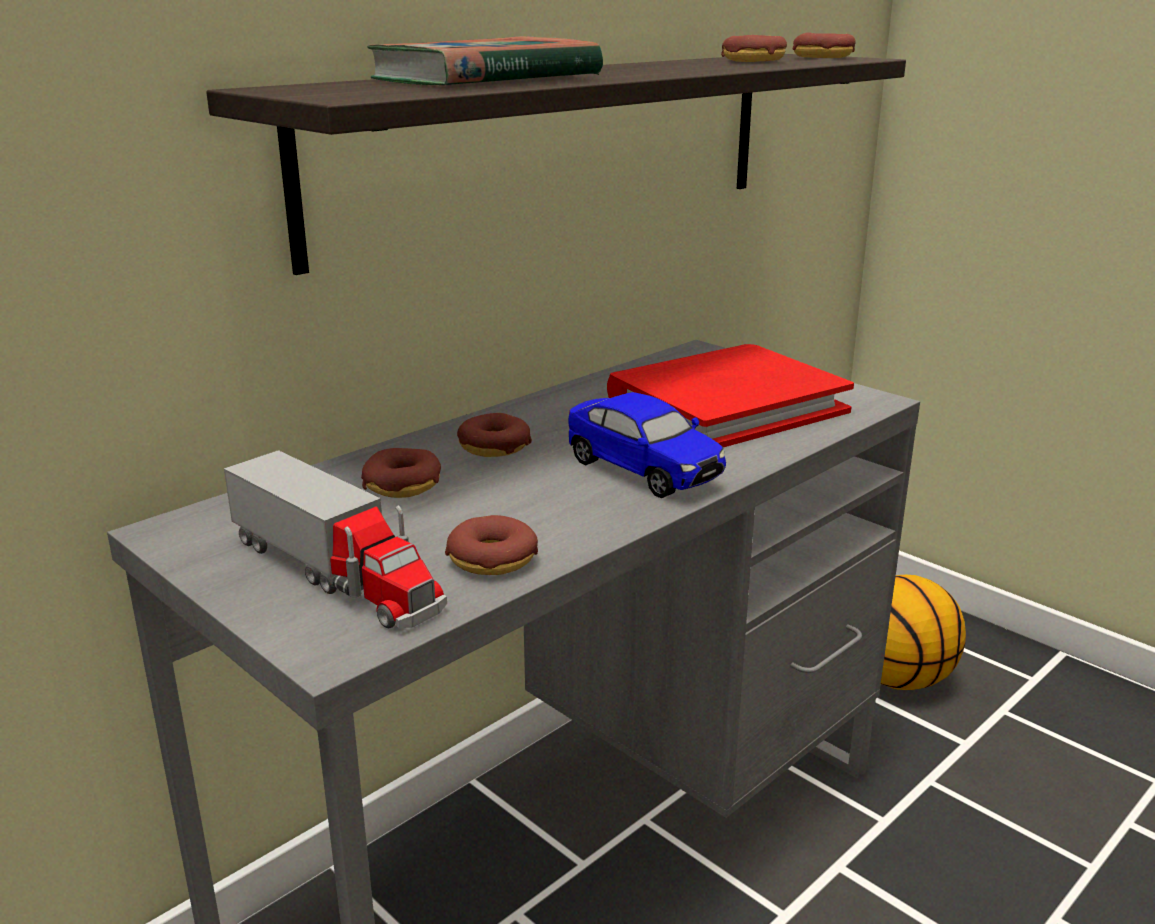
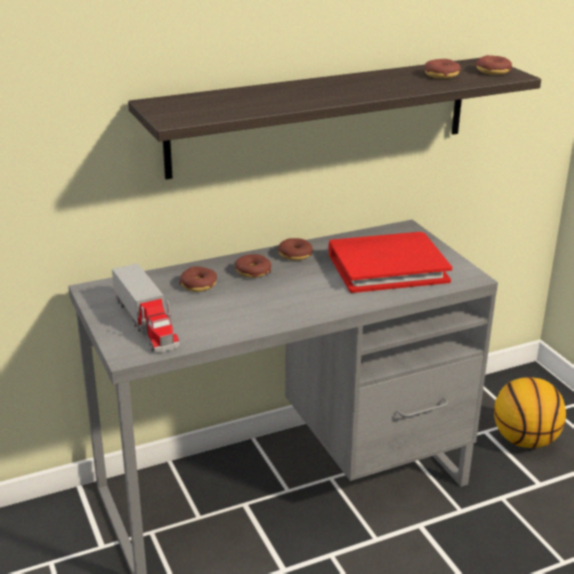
camera: 20 degrees right, 5 degrees up
(486, 78) = (260, 97): book -> none
(492, 559) = (212, 329): donut -> donut (295, 255)
(643, 471) = (312, 298): toy car -> none

